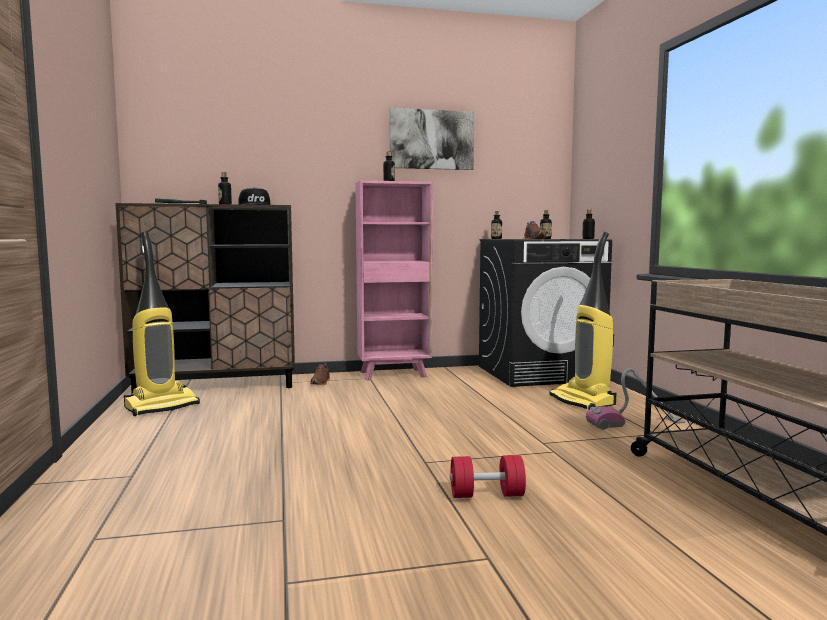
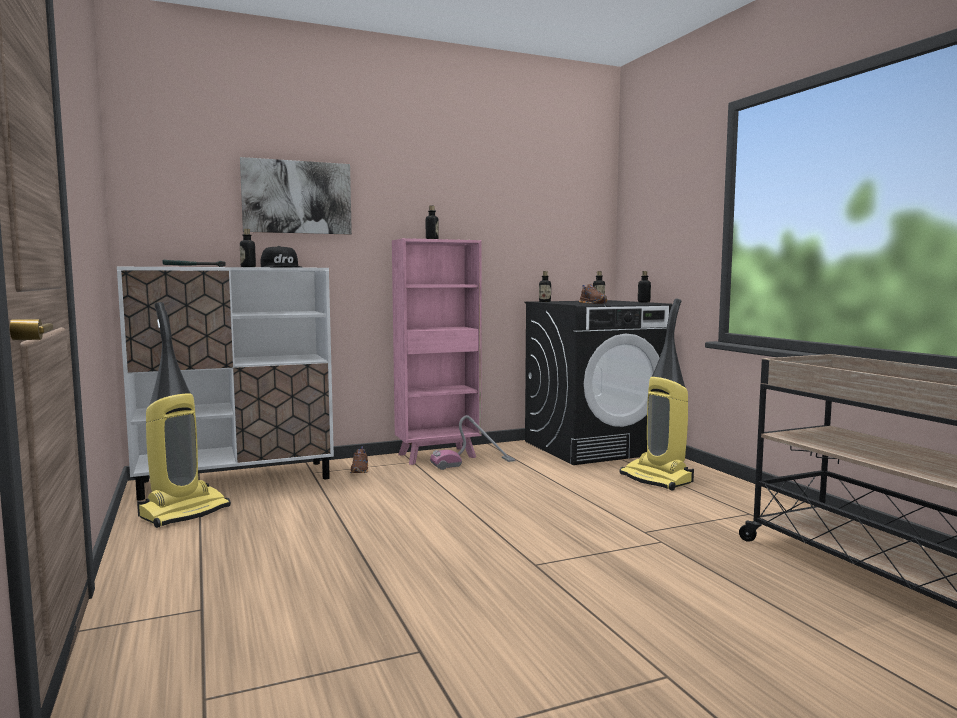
camera: 10 degrees left, 0 degrees up
(217, 385) = (237, 480): brown cabinet -> white cabinet
(431, 140) = (473, 192): picture -> picture (297, 197)
(486, 495) = (622, 600): red dumbbell -> none
(635, 423) = (723, 502): vacuum cleaner -> vacuum cleaner (473, 463)

